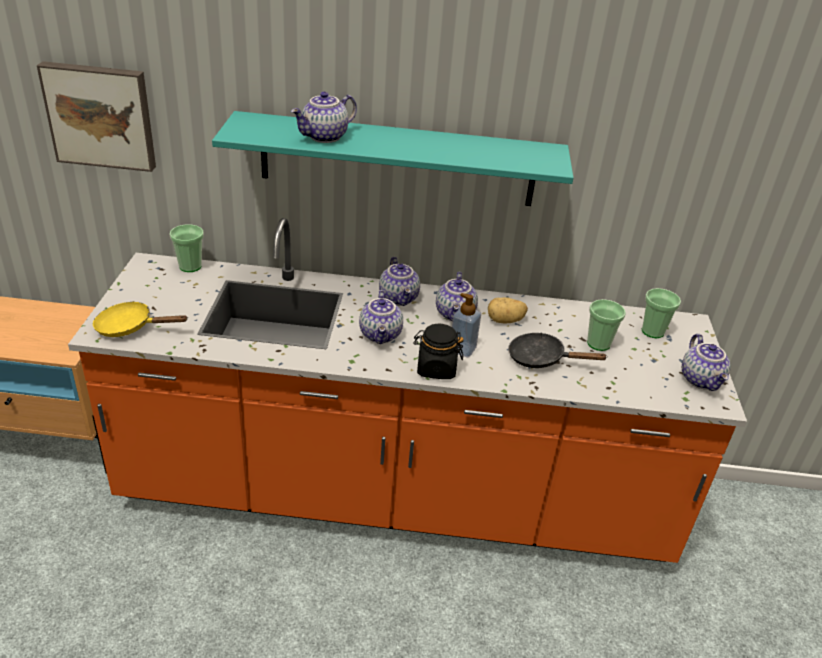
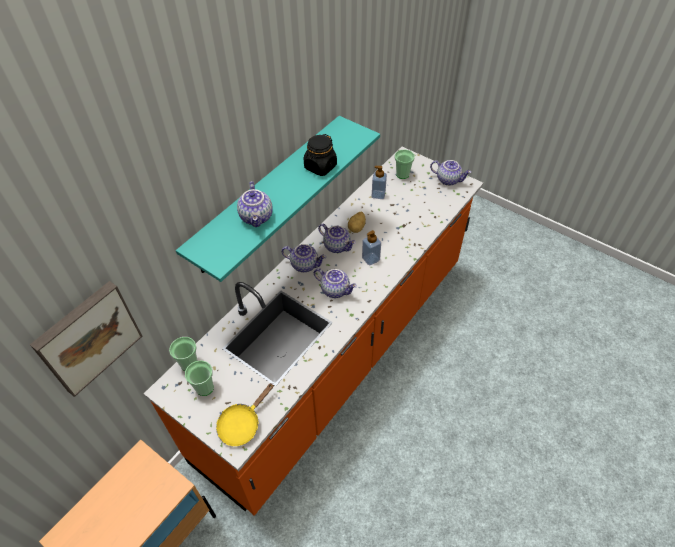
camera: 55 degrees left, 15 degrees up
(436, 368) = (380, 279): black jar -> black jar (320, 167)
(541, 359) = (398, 230): black frying pan -> none
(586, 321) = (378, 195): none -> soap dispenser
(598, 343) = (399, 201): cup -> cup (204, 388)

